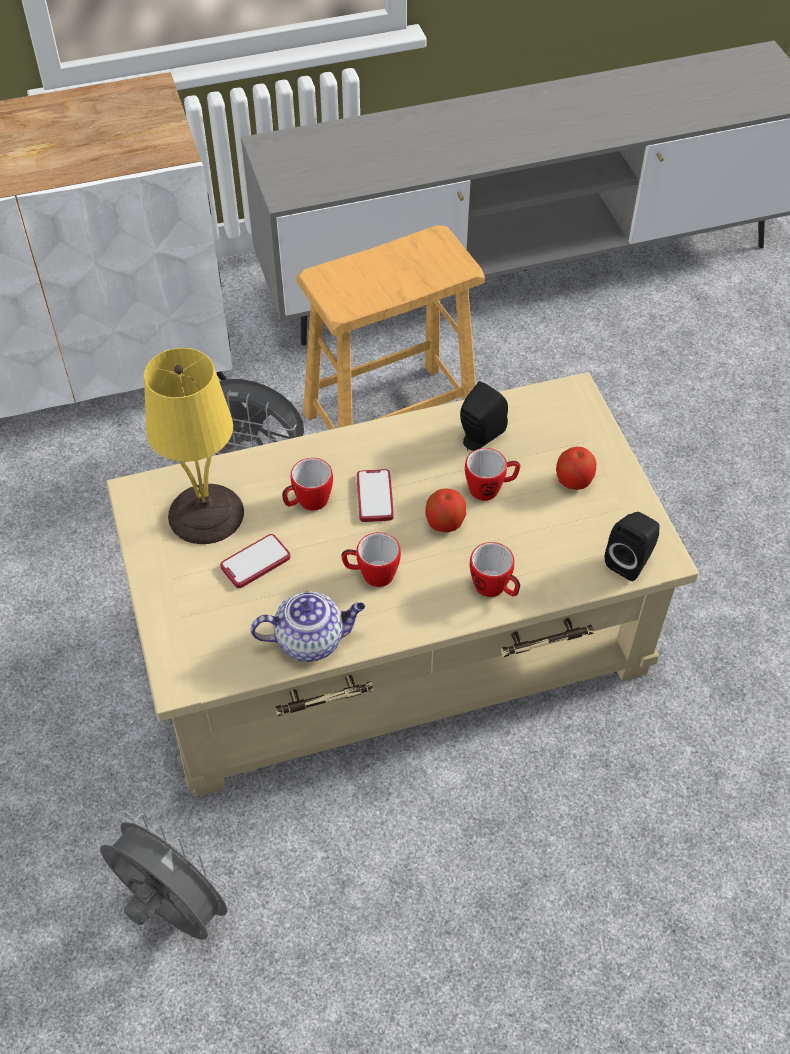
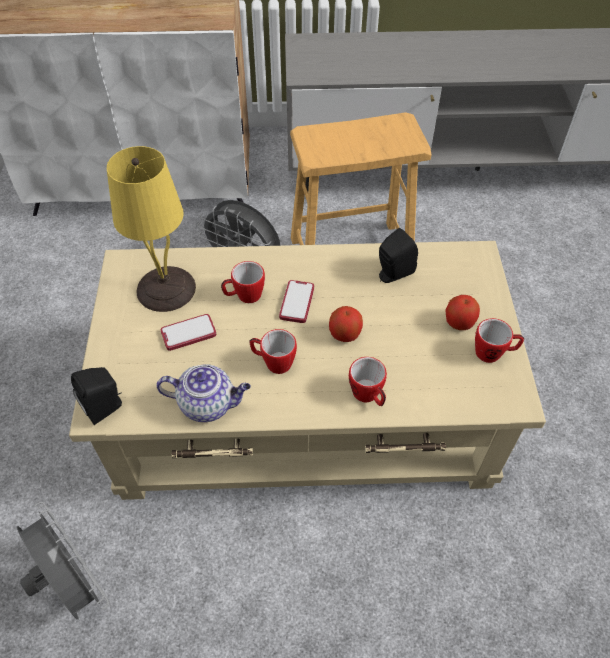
camera: 15 degrees right, 0 degrees up
(490, 488) = (390, 315): mug -> mug (493, 353)
(630, 561) = (488, 398): black speaker -> black speaker (105, 407)

